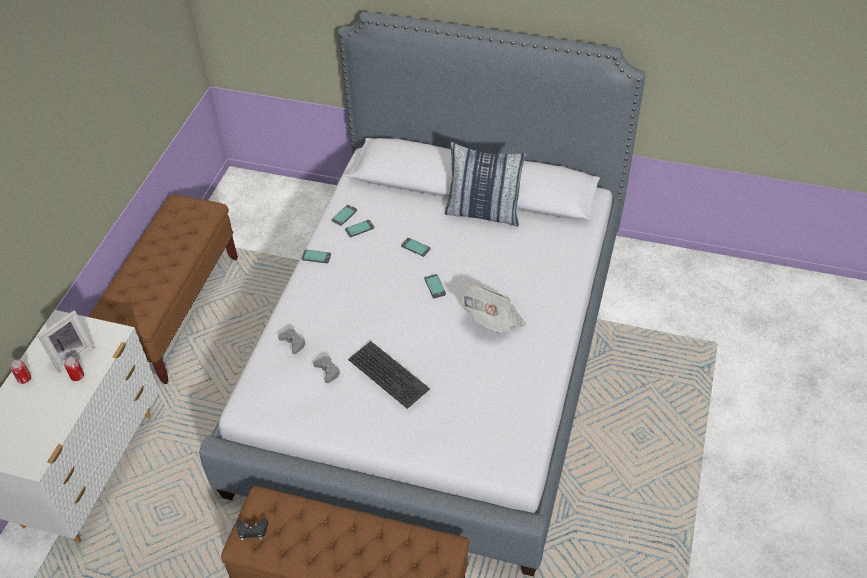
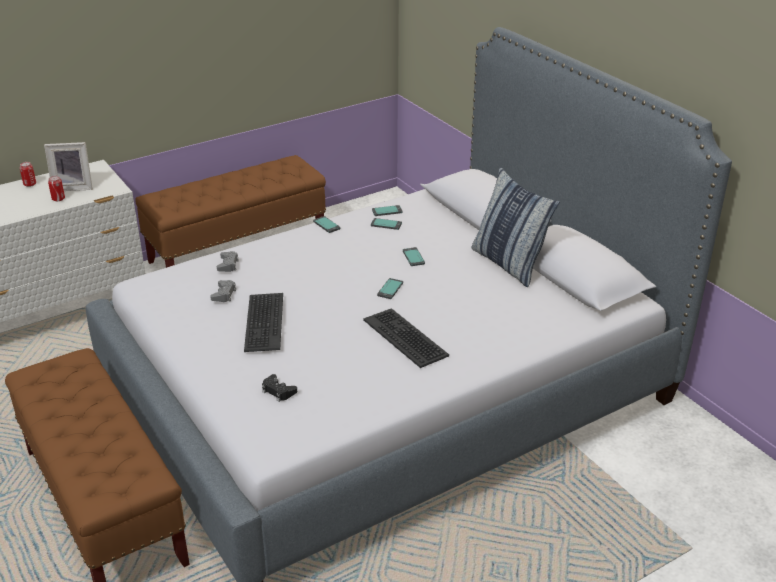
camera: 40 degrees right, 15 degrees down
(252, 530) = (44, 371): black game controller -> black game controller (278, 391)
(493, 320) = (406, 338): newspaper -> keyboard

